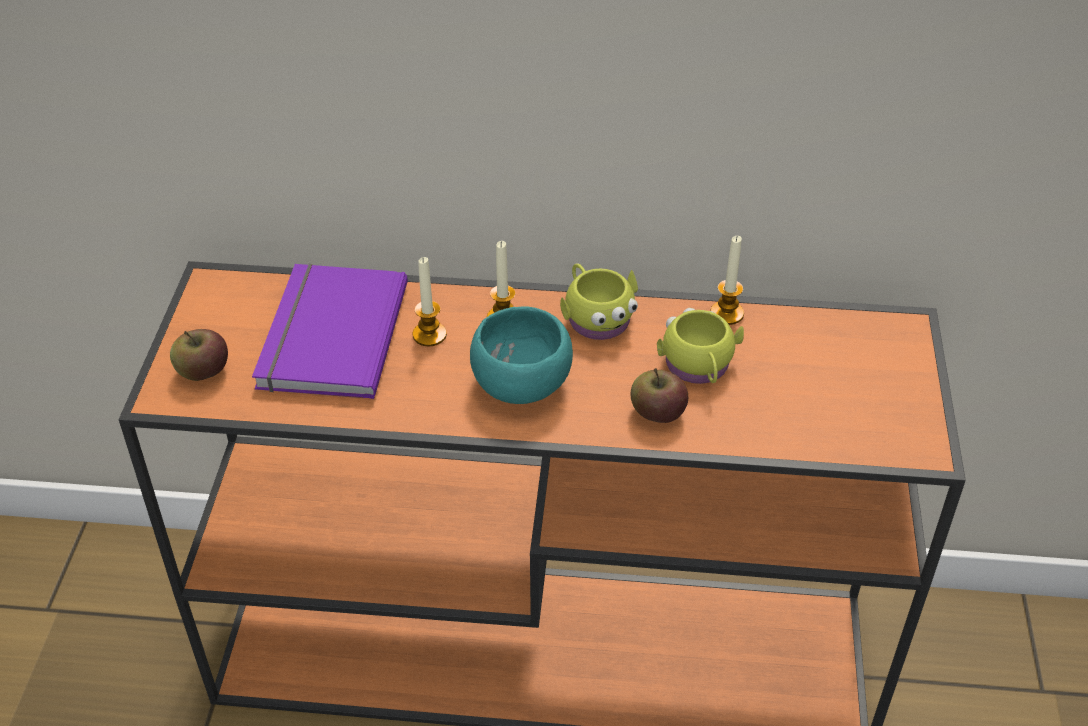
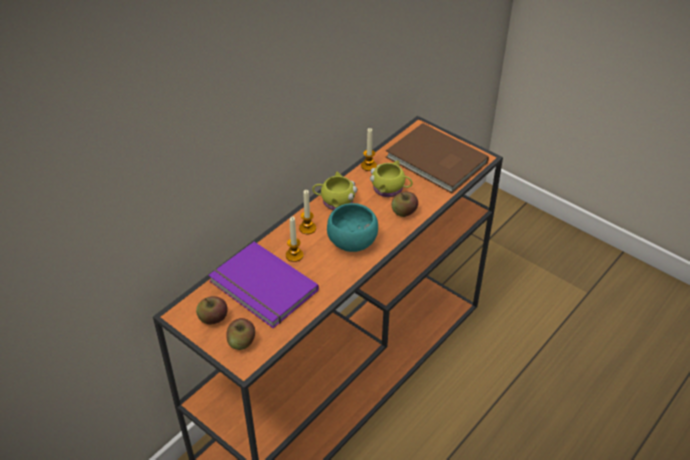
camera: 55 degrees left, 0 degrees up
(228, 319) = (213, 319): none -> apple
(837, 391) = (436, 161): none -> brown book

